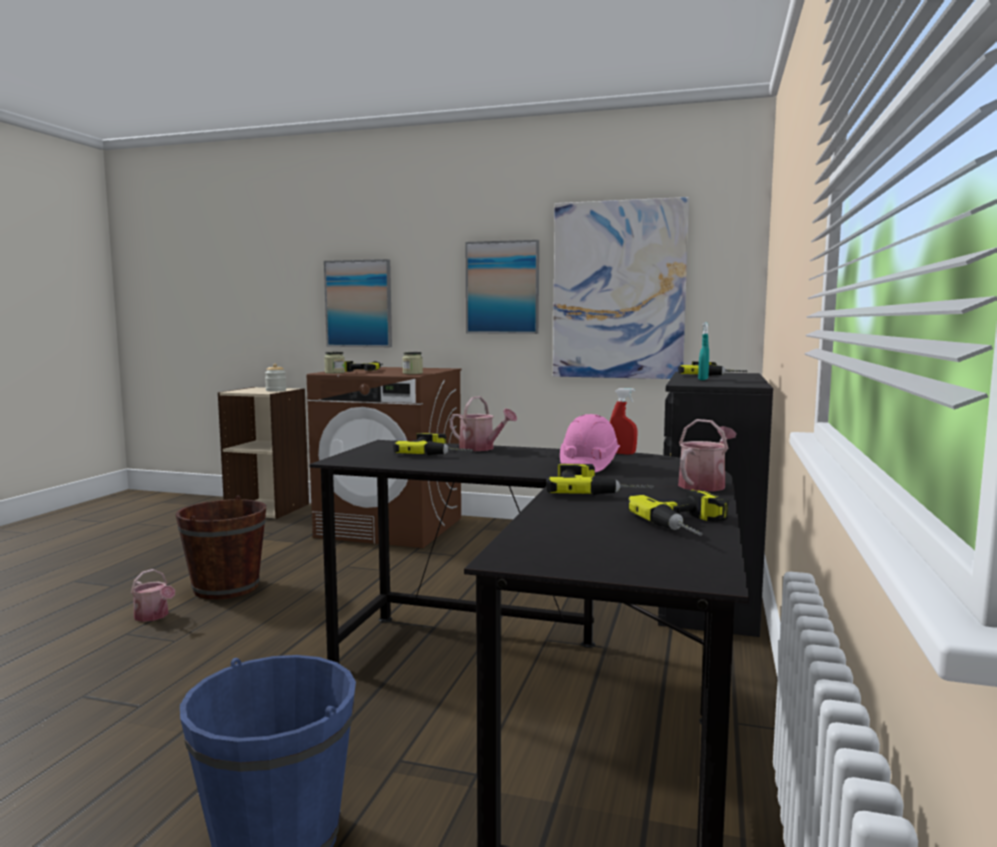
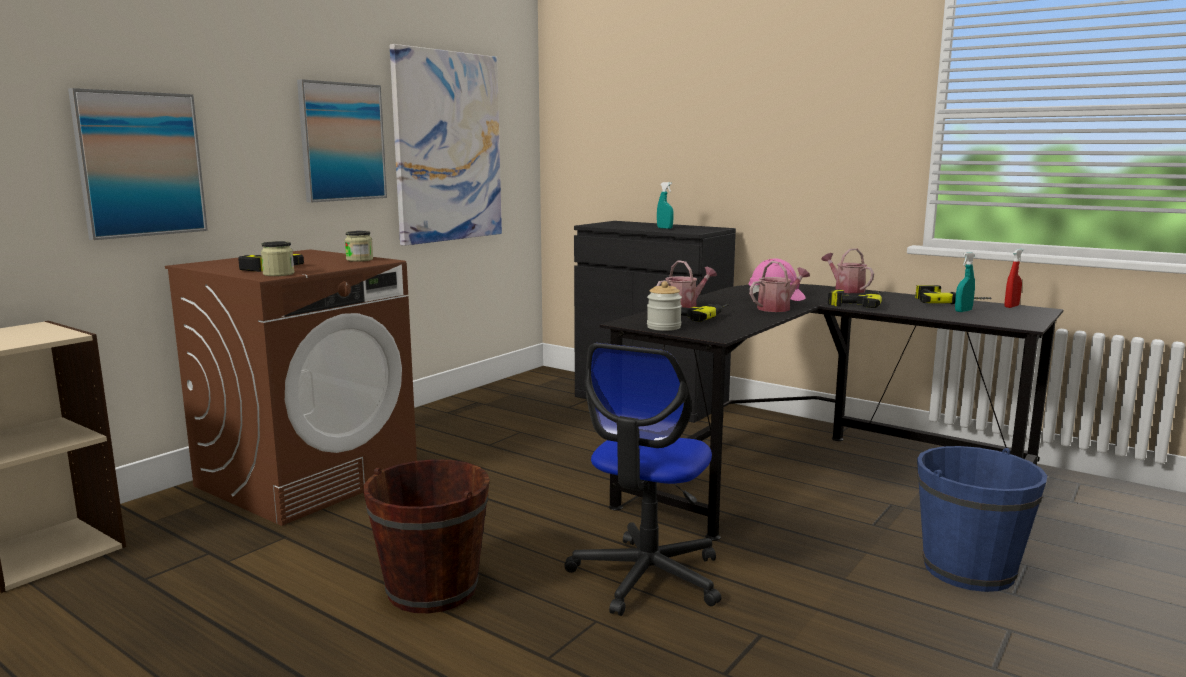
camera: 70 degrees left, 5 degrees up
(154, 616) = (498, 640): watering can -> watering can (777, 308)
(247, 649) = (647, 577): none -> office chair
(276, 390) = (47, 331): jar -> jar (664, 327)
(603, 531) = (963, 311): none -> turquoise spray bottle
(622, 453) = (732, 289): red spray bottle -> red spray bottle (1011, 306)
(714, 375) = (627, 225): power drill -> none

